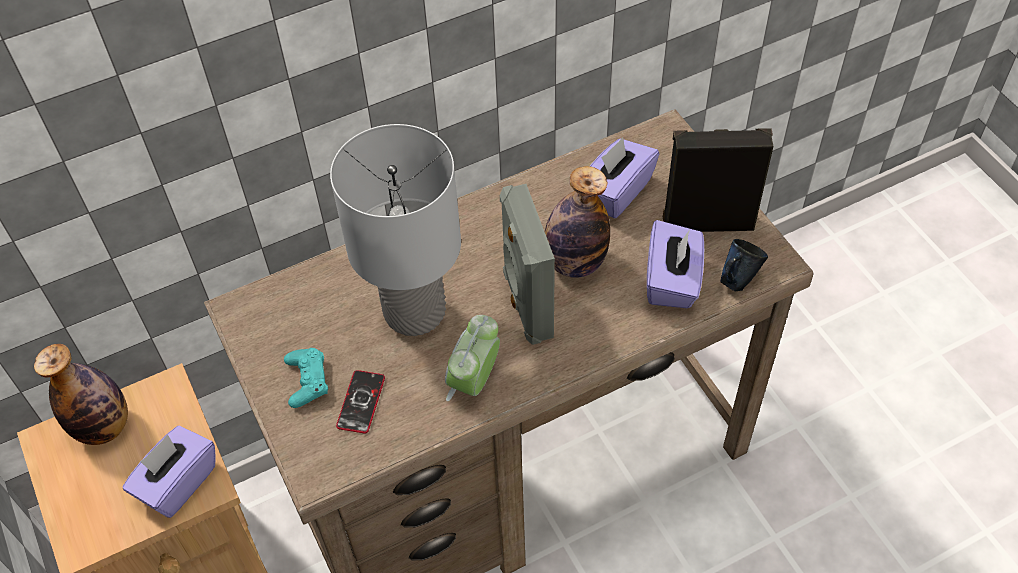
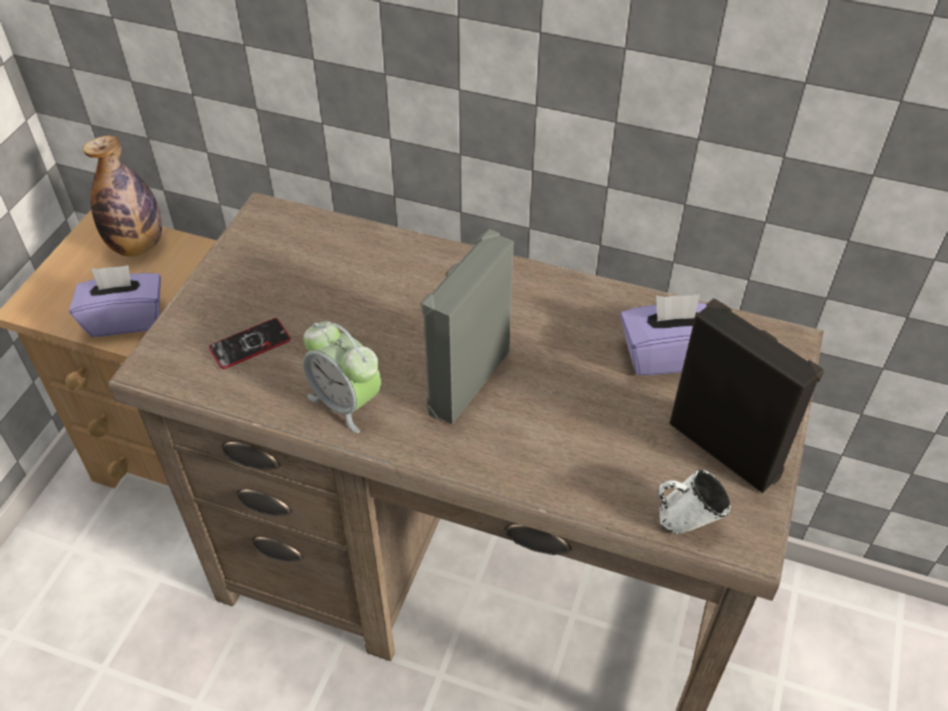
camera: 45 degrees right, 5 degrees down
(307, 381) = (238, 298): turquoise game controller -> none
(416, 316) = (373, 317): grey table lamp -> none
(474, 381) = (346, 402): alarm clock -> alarm clock turned 120 degrees counterclockwise
(574, 263) = (552, 382): bottle -> none
(672, 281) = (620, 469): purple tissue box -> none
(737, 279) = (686, 522): blue mug -> white mug

